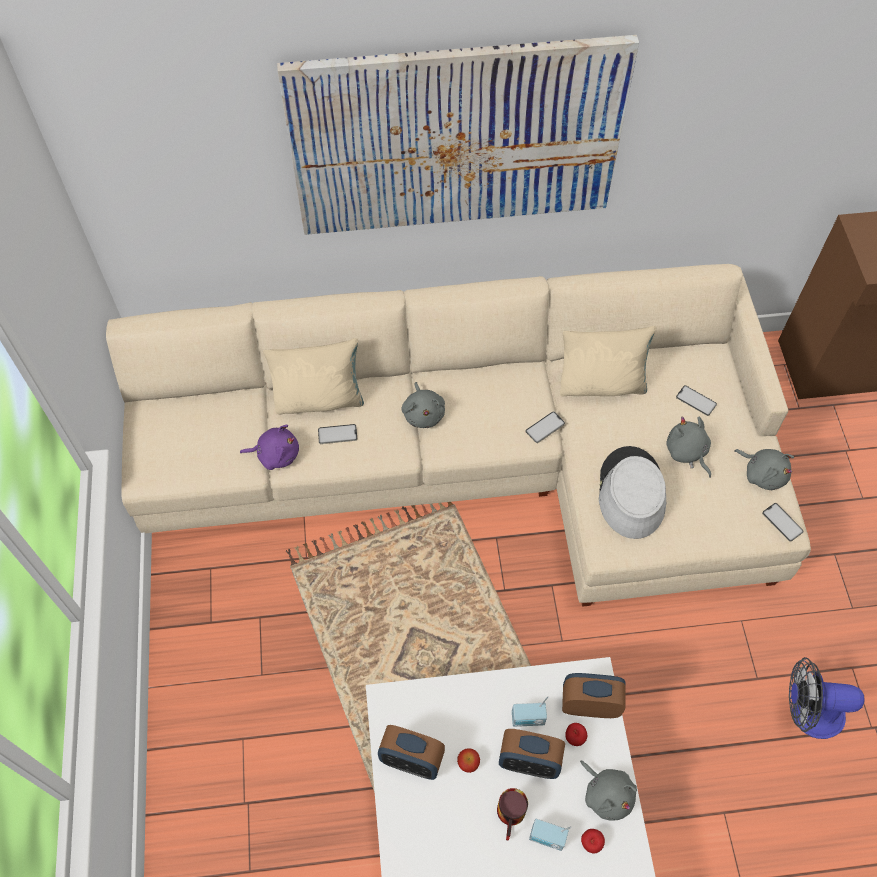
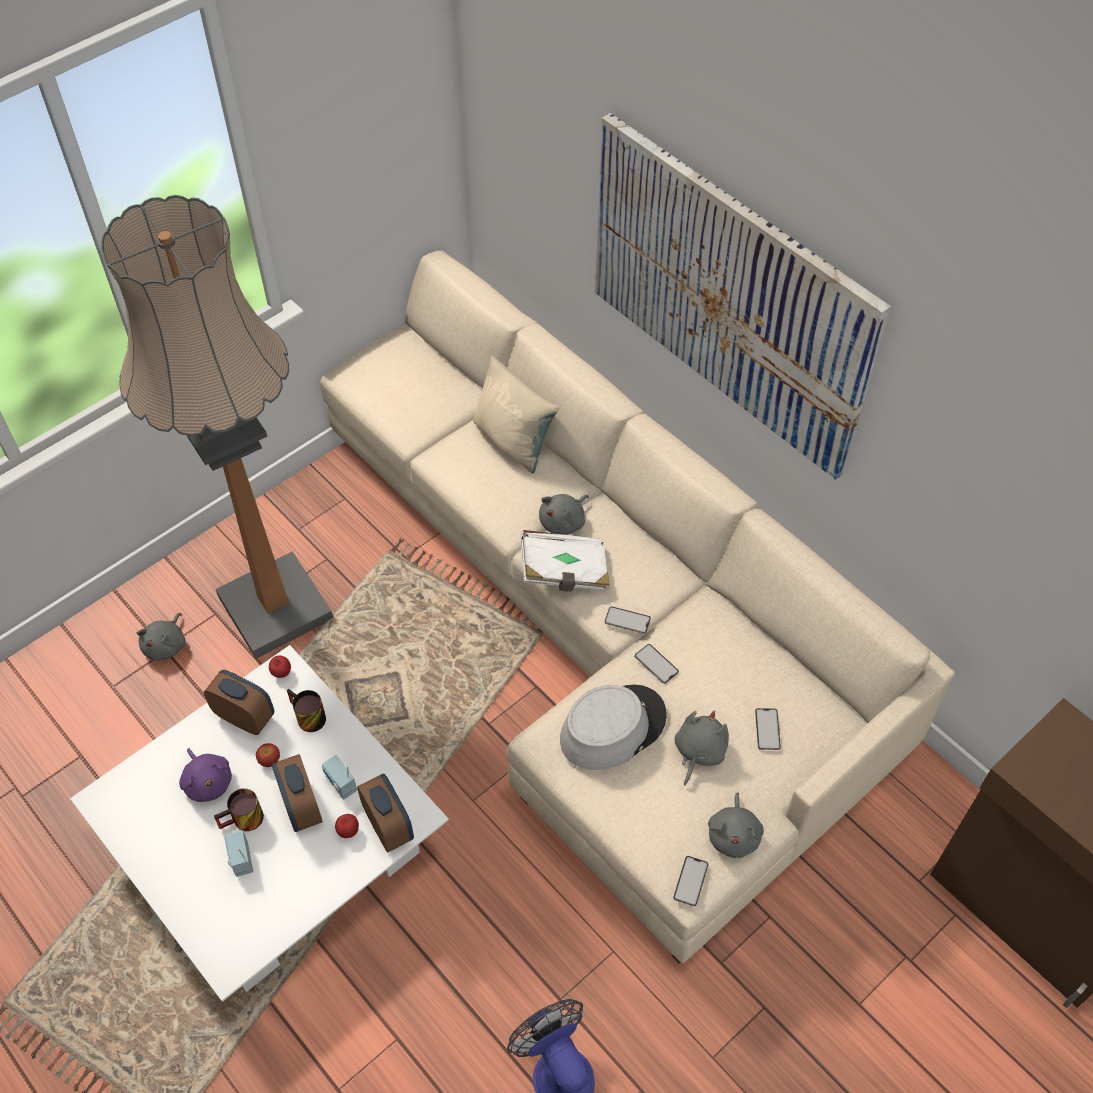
camera: 55 degrees right, 5 degrees down
(275, 454) = (437, 446): purple plush toy -> purple plush toy (208, 781)
(276, 686) = (275, 608): none -> floor lamp
(337, 434) = (488, 473): phone -> phone (656, 664)
(411, 760) = (245, 717): alarm clock -> alarm clock turned 135 degrees clockwise
(447, 711) = (306, 718): none -> mug
(473, 441) = (564, 572): none -> white book
(591, 843) = (258, 898): apple -> apple (281, 673)
(602, 384) = (716, 639): beige pillow -> none
(606, 794) = (312, 887): grey plush toy -> grey plush toy (166, 645)

